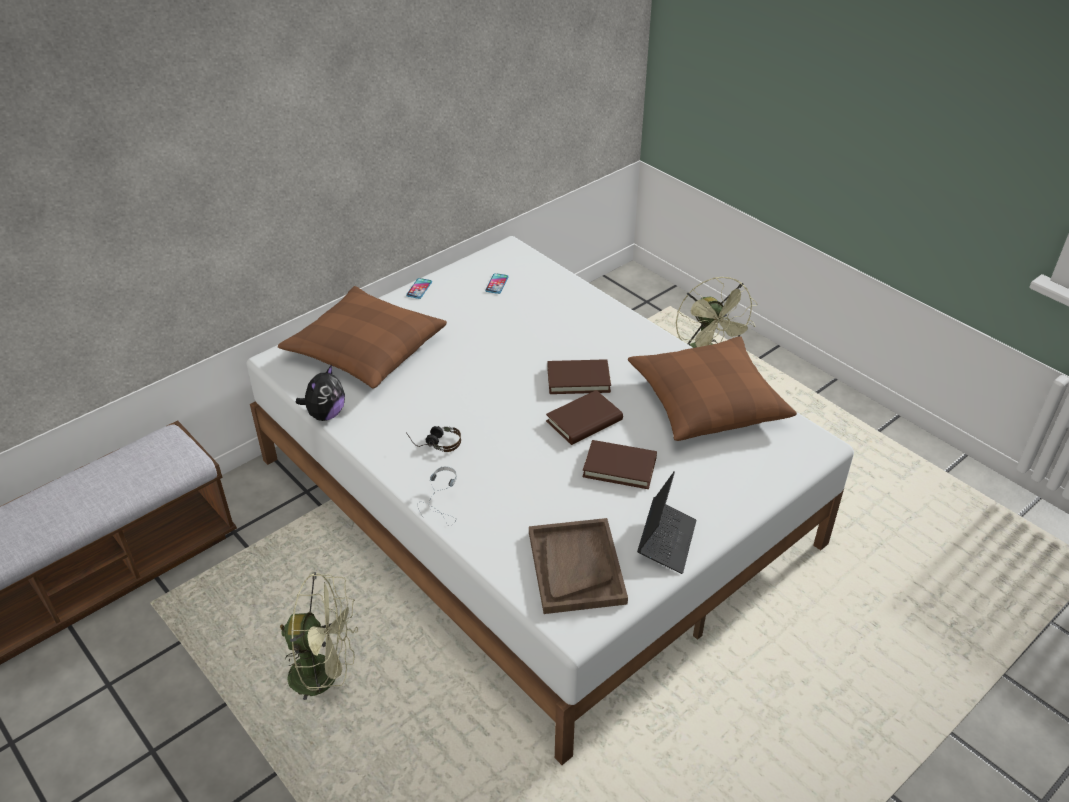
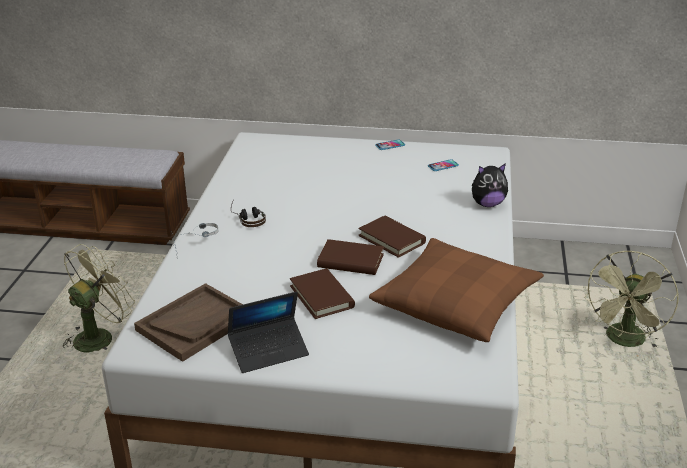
camera: 50 degrees right, 10 degrees down
(325, 414) = (224, 174): plush toy -> plush toy (487, 204)
(325, 675) = (99, 336): green fan -> green fan turned 105 degrees counterclockwise
(365, 349) = (302, 157): brown pillow -> none

